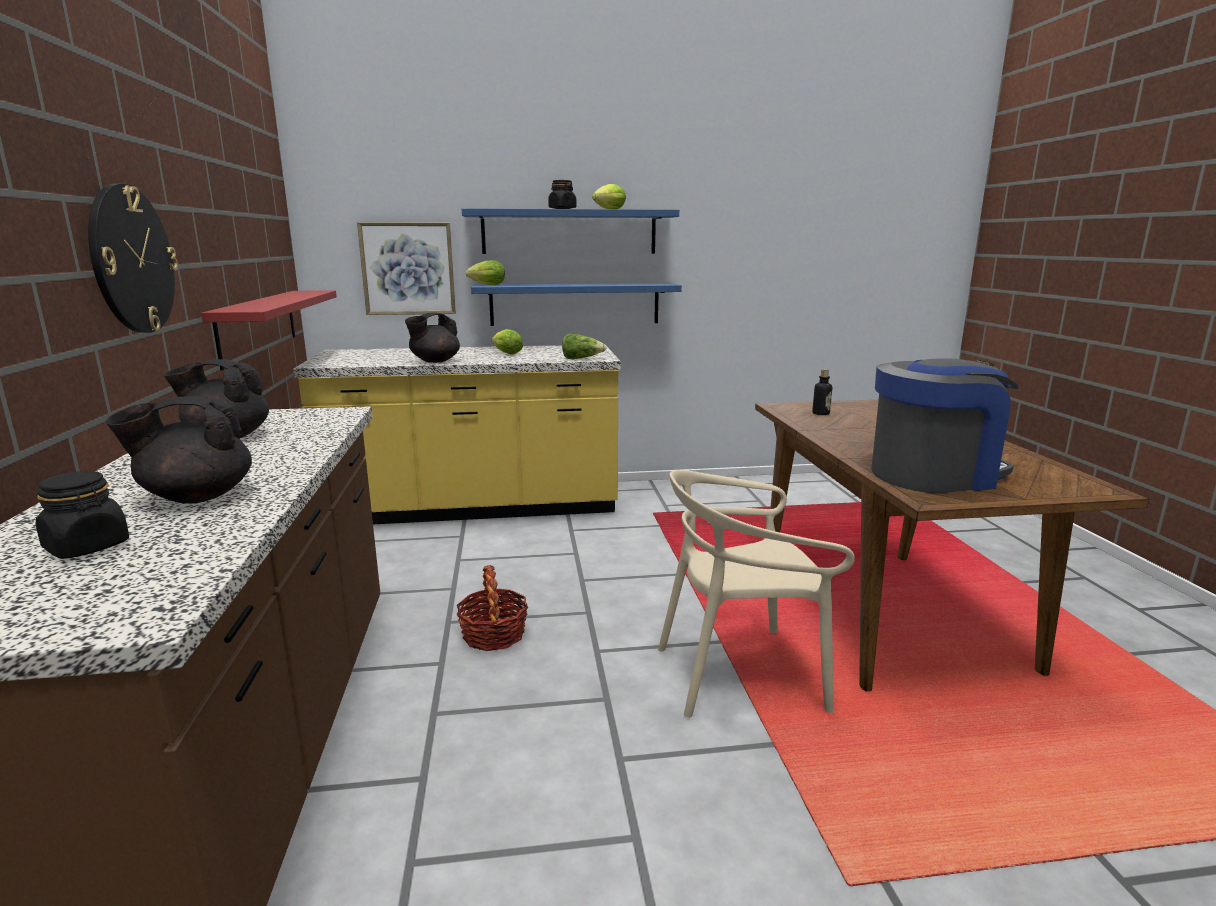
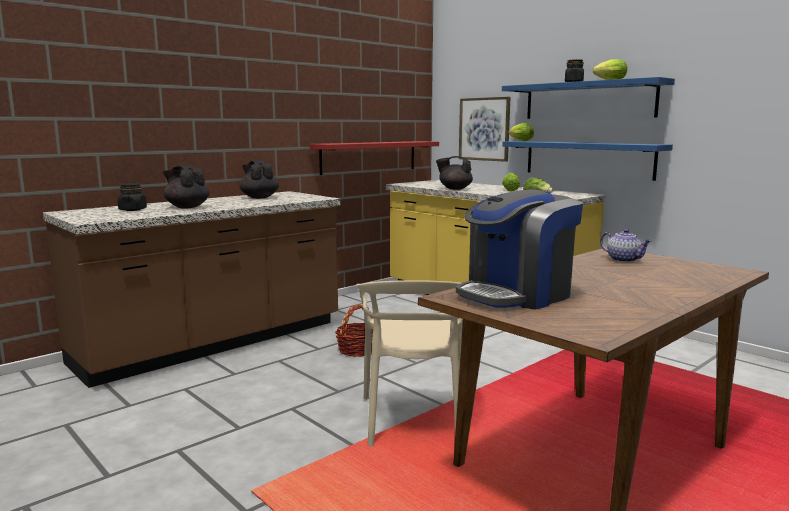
camera: 55 degrees right, 5 degrees down
(132, 260) = (257, 115): wall clock -> none
(740, 674) = (414, 419): beige chair -> beige chair turned 135 degrees counterclockwise
(821, 413) = (624, 260): bottle -> teapot
(934, 474) = (517, 294): coffee machine -> coffee machine turned 105 degrees clockwise

